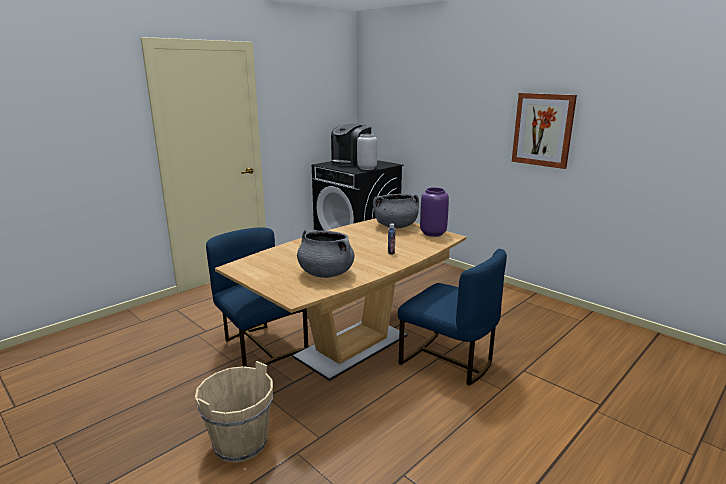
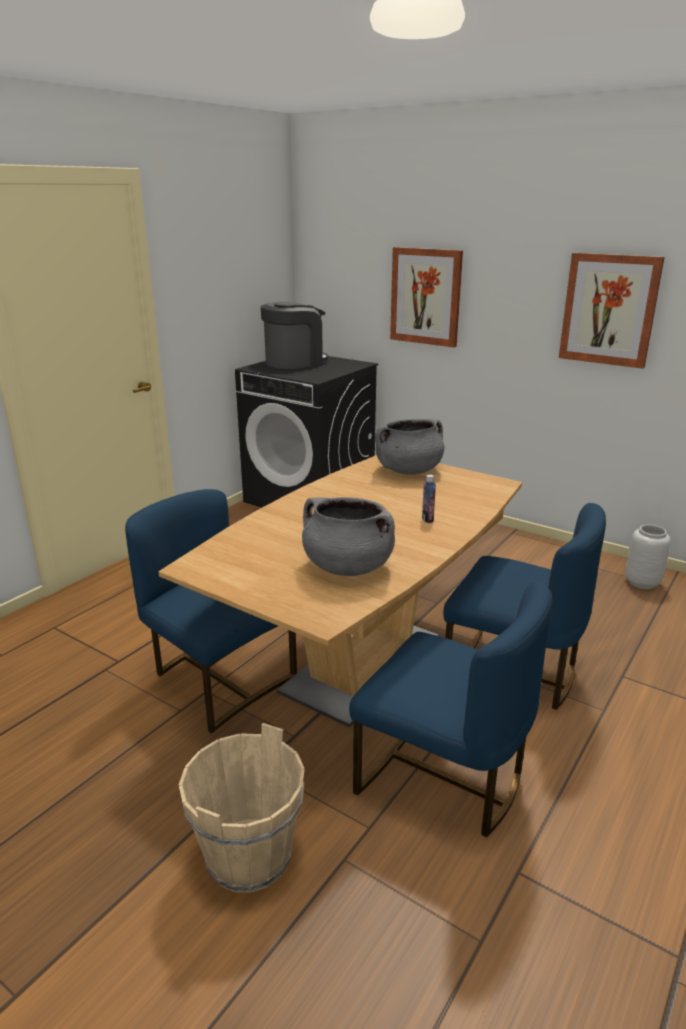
camera: 10 degrees left, 5 degrees up
(350, 162) = (295, 362): coffee machine -> coffee machine turned 150 degrees counterclockwise
(367, 168) = (327, 373): grey vase -> grey vase (642, 582)
(377, 416) = (443, 778): none -> blue chair
(432, 122) = (426, 296): none -> picture
(433, 233) = (471, 480): purple vase -> none

